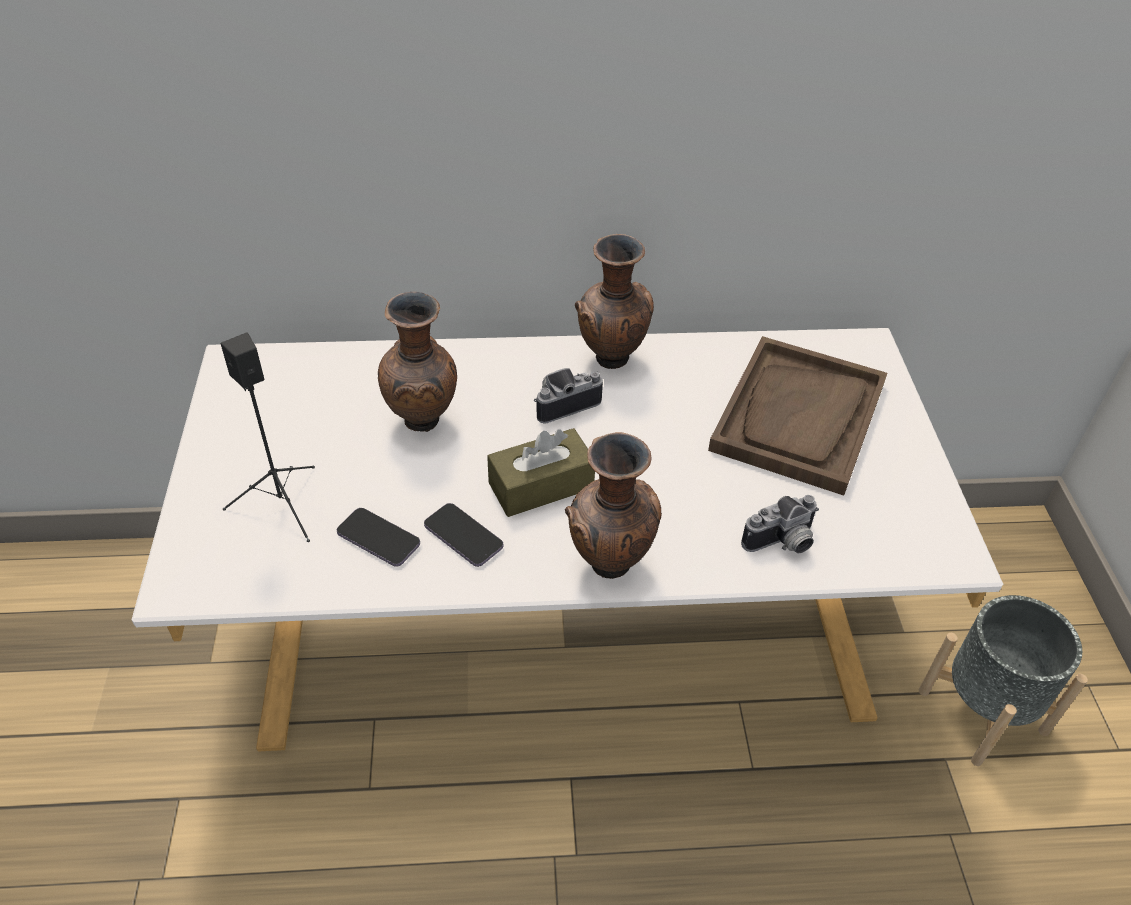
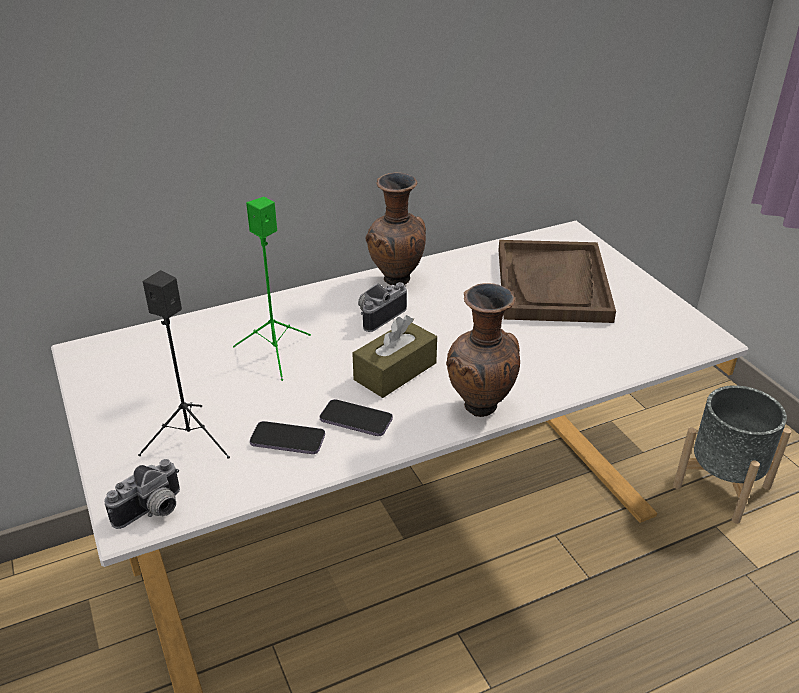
camera: 20 degrees left, 10 degrees down
(424, 422) = (276, 353): brown vase -> green speaker
(782, 543) = (592, 361): camera -> camera (152, 512)

